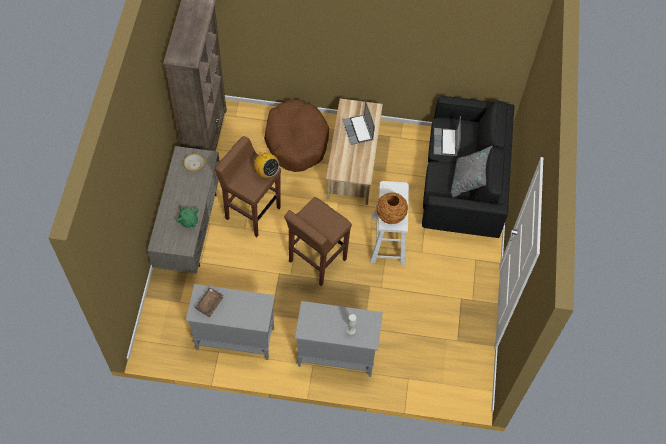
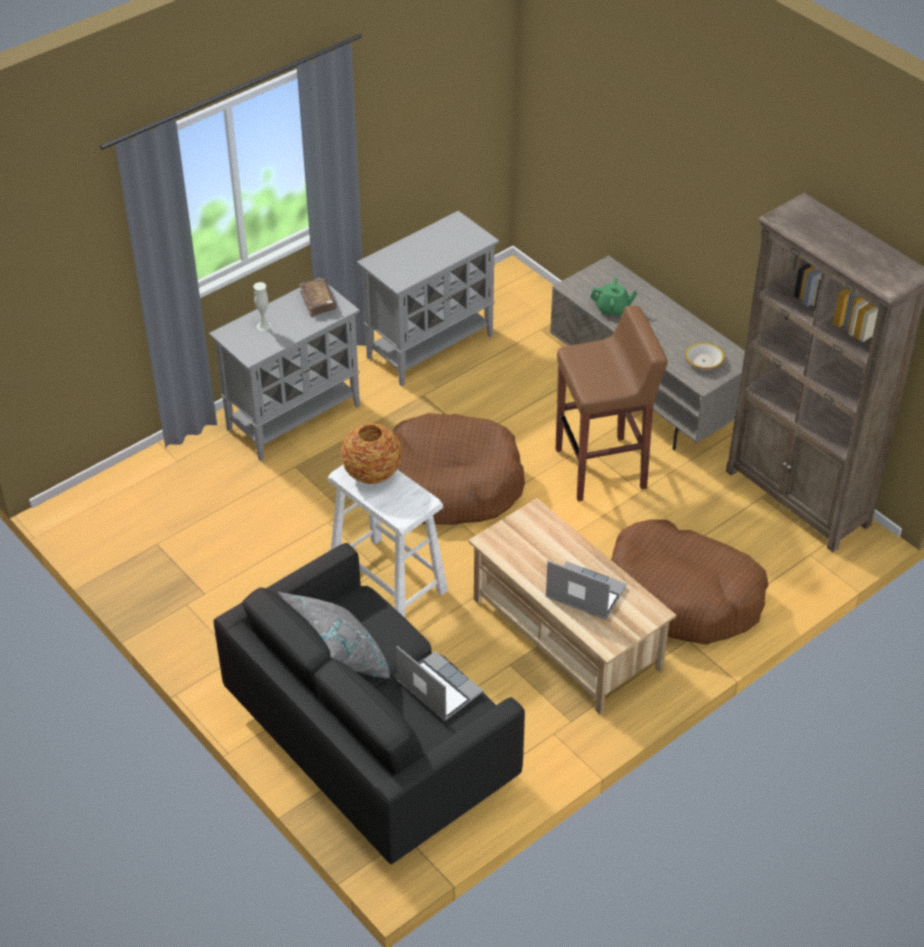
camera: 135 degrees right, 15 degrees down
(209, 303) = (455, 237): brown book -> brown book (318, 301)
(266, 172) = (591, 384): radio -> none
(317, 261) = (447, 484): brown stool -> brown dog bed

